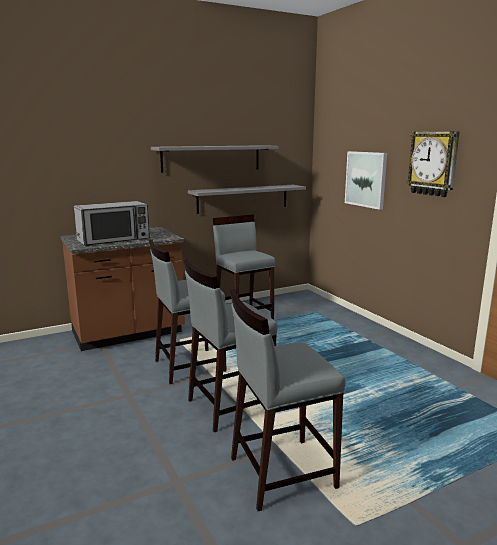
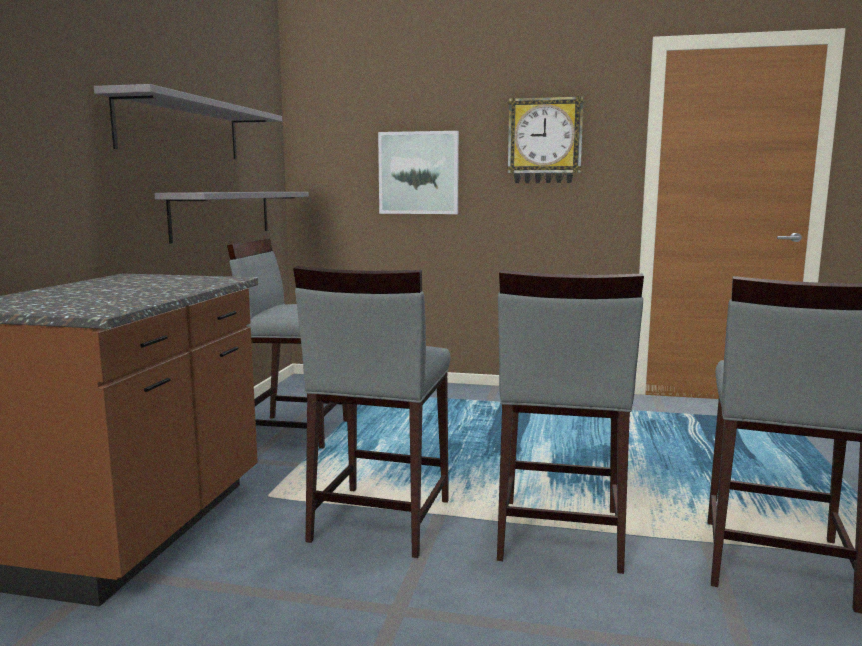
camera: 50 degrees left, 5 degrees down
(114, 240) = (127, 294): microwave -> none

